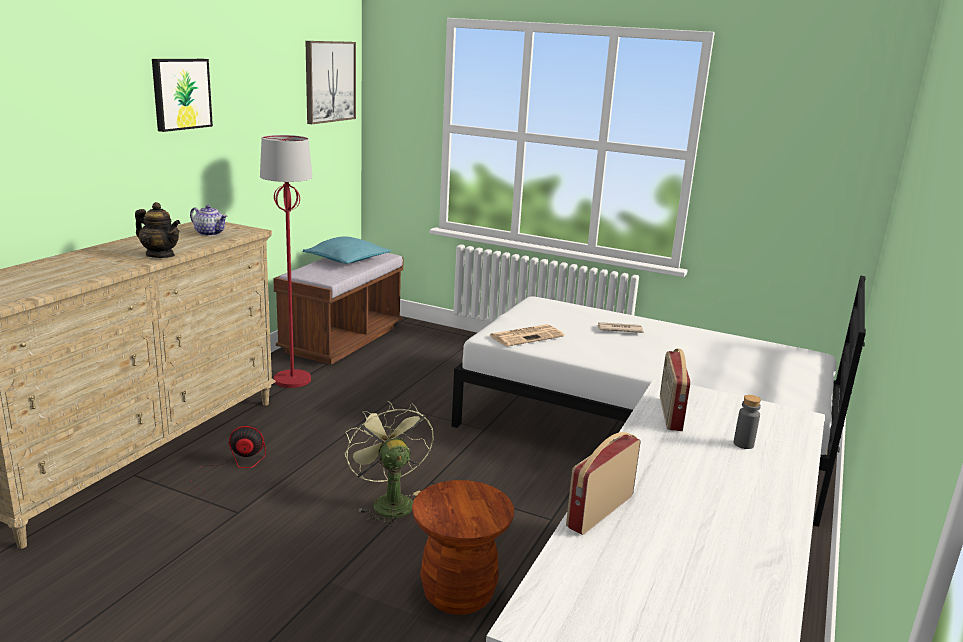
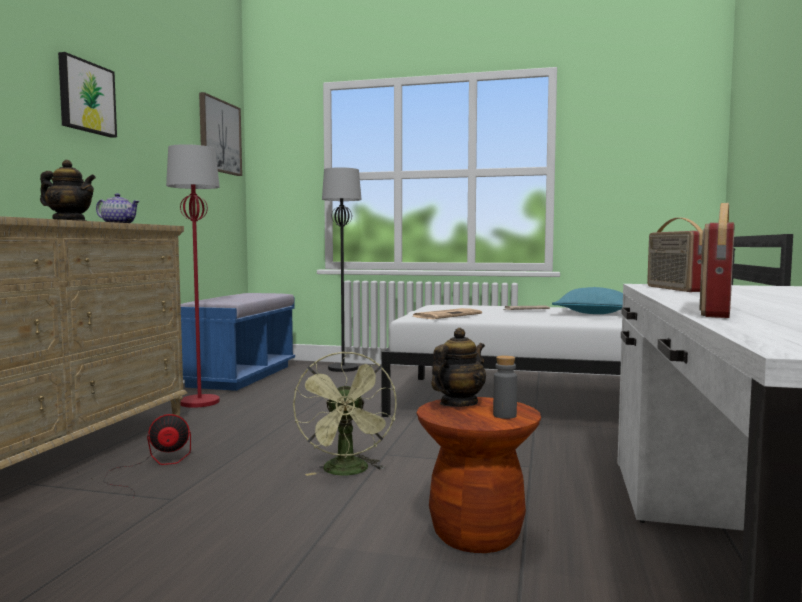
camera: 10 degrees left, 15 degrees down
(342, 340) = (240, 376): brown bench -> blue bench
(347, 260) = (243, 295): turquoise pillow -> turquoise pillow (595, 313)
(388, 502) = (348, 472): green fan -> green fan turned 150 degrees counterclockwise
(448, 338) = (343, 368): none -> black floor lamp
(454, 492) = (458, 403): none -> teapot
(743, 444) = (772, 292): grey bottle -> grey bottle (504, 415)

